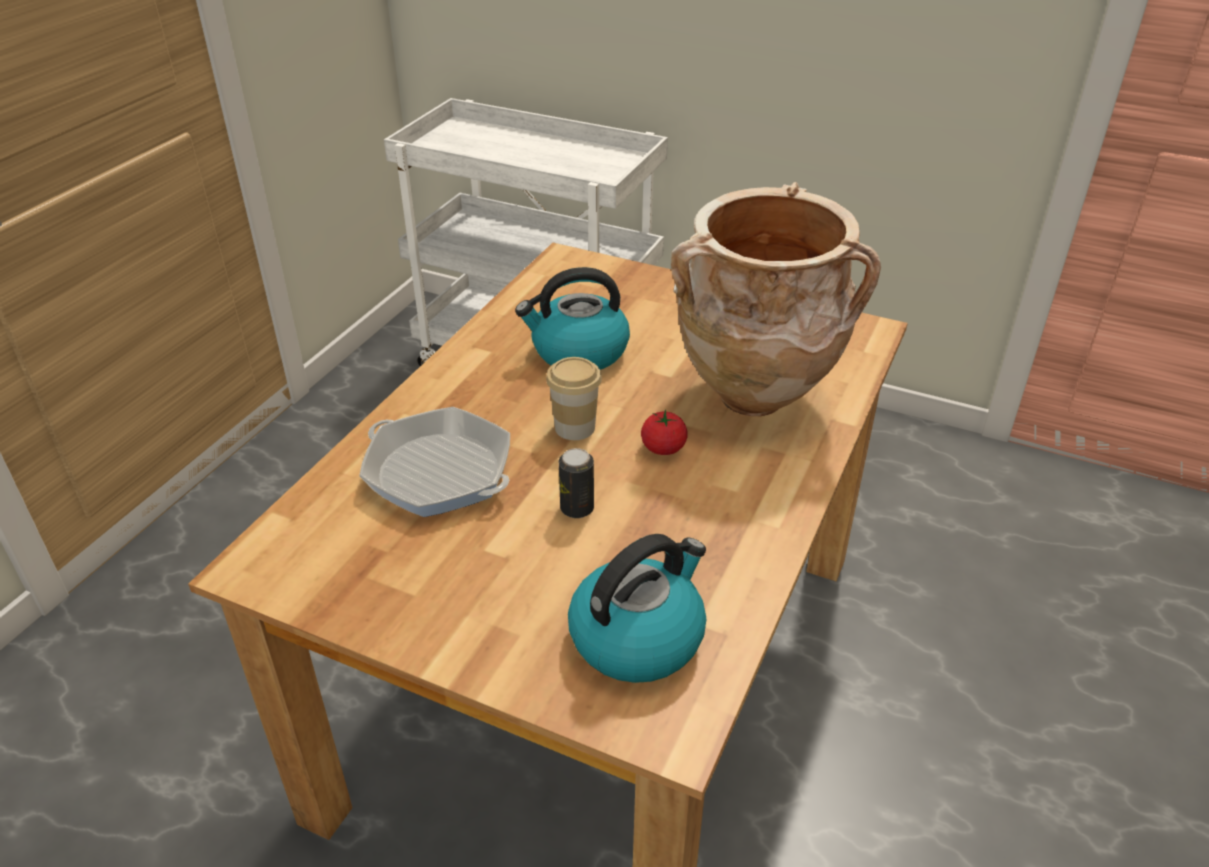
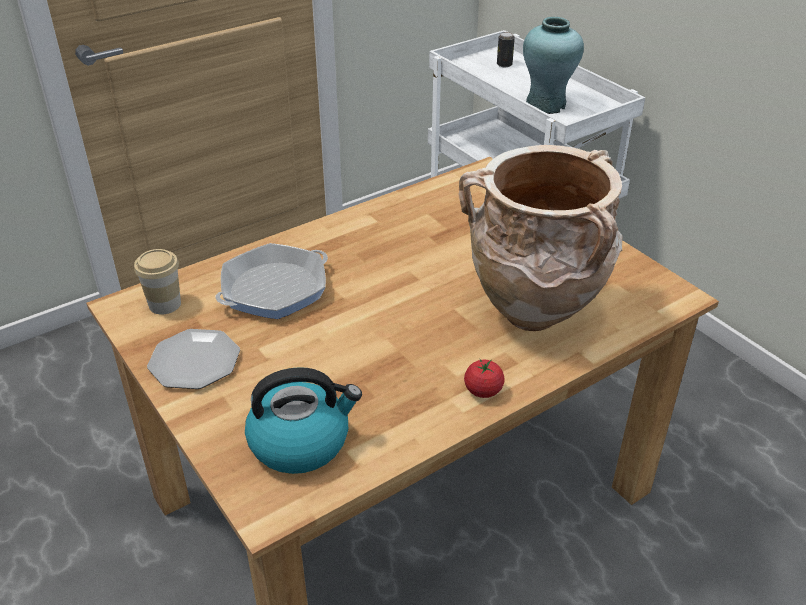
camera: 30 degrees right, 0 degrees up
(417, 599) = (194, 362): none -> plate
(439, 472) = (274, 289): frying pan -> frying pan turned 75 degrees clockwise
(561, 171) = (546, 104): none -> turquoise vase
(575, 427) = (385, 291): cup -> cup (165, 304)
(577, 508) = (338, 345): can -> can (504, 64)
(578, 352) = (435, 240): kettle -> none
(663, 448) = (432, 327): tomato -> tomato (483, 390)

